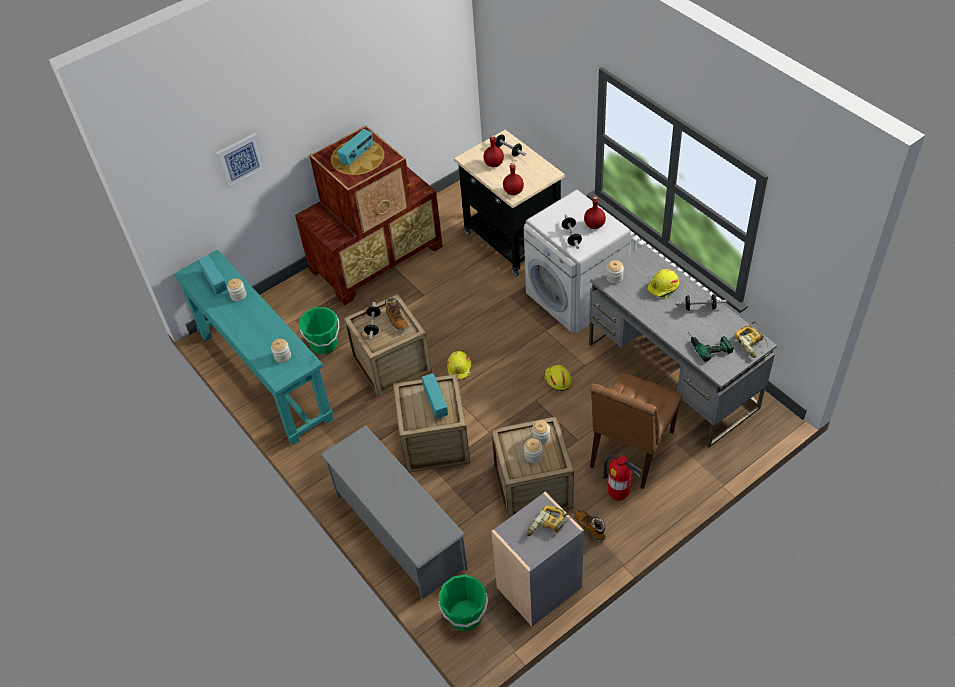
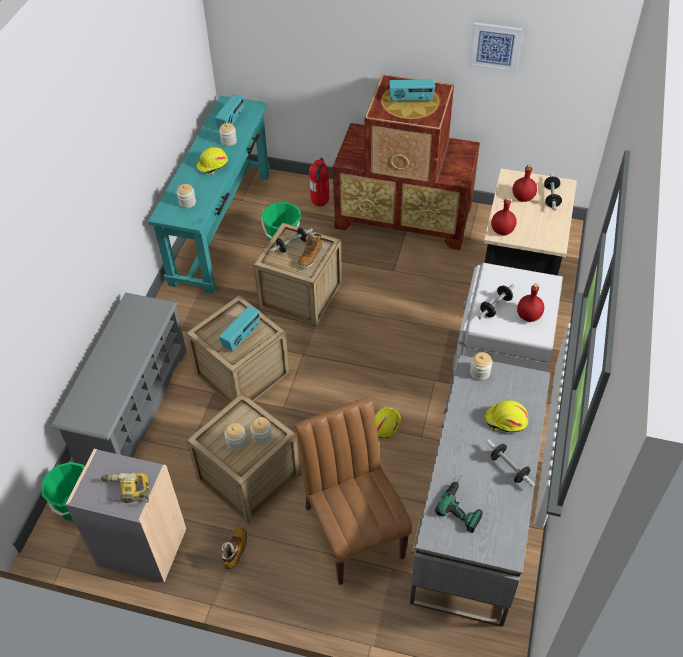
camera: 50 degrees right, 0 degrees up
(240, 160) = (312, 33): picture -> picture (495, 46)
(459, 368) = (335, 344): yellow hard hat -> yellow hard hat (212, 165)
(619, 494) = (290, 553): fire extinguisher -> fire extinguisher (320, 204)
(631, 448) = (354, 533): brown chair -> brown chair turned 75 degrees clockwise
(752, 343) = (502, 546): power drill -> none

